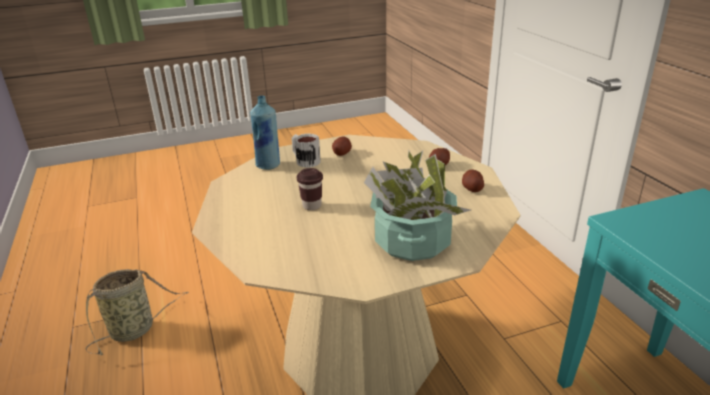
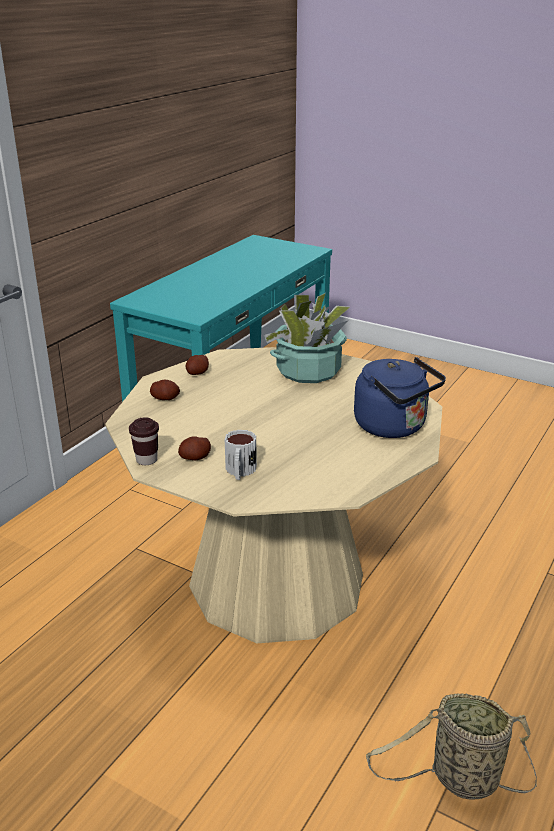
camera: 130 degrees left, 0 degrees up
(258, 236) = (394, 427): none -> blue kettle
(268, 165) = (279, 489): blue bottle -> none
(312, 206) = (319, 426): brown cup -> brown cup (146, 460)

